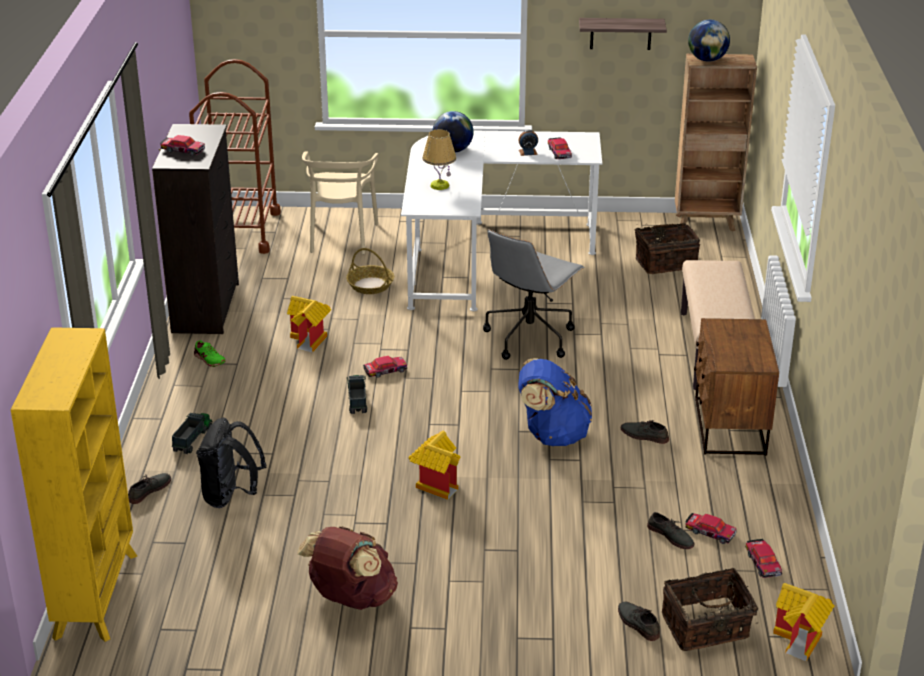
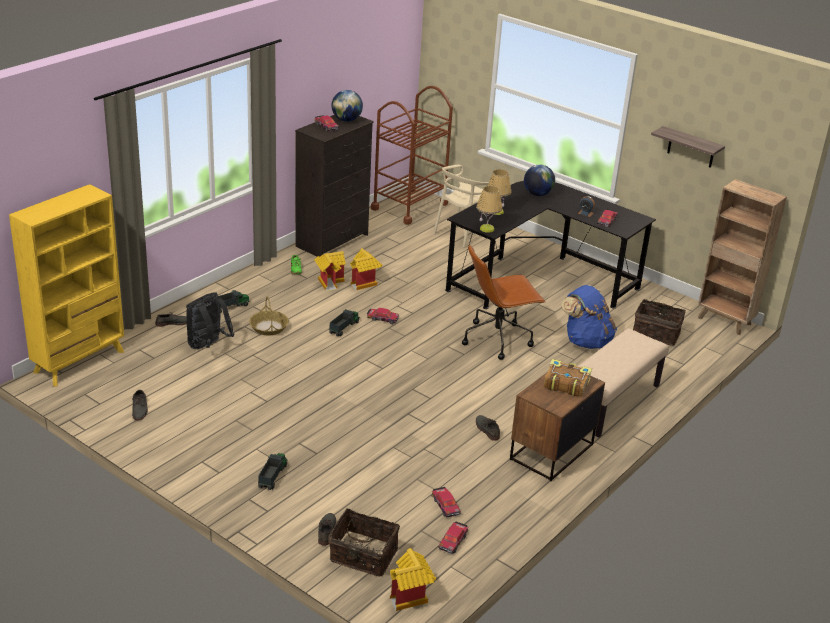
camera: 35 degrees right, 0 degrees up
(351, 599) = (193, 430): brown backpack -> none
(370, 285) = (442, 267): basket -> basket (268, 327)
(435, 484) = (322, 394): toy house -> toy house (329, 282)
(458, 208) = (487, 229): none -> table lamp
(484, 254) = (539, 278): white desk -> black desk
(507, 599) = (273, 476): none -> toy truck
(530, 337) = (498, 339): grey office chair -> brown office chair
(552, 435) = (429, 401): blue backpack -> blue backpack (586, 341)
(671, 536) = (418, 494): grey shoe -> grey shoe (140, 409)
(707, 60) = (743, 188): globe -> globe (346, 120)
(736, 338) = (565, 384): none -> book

